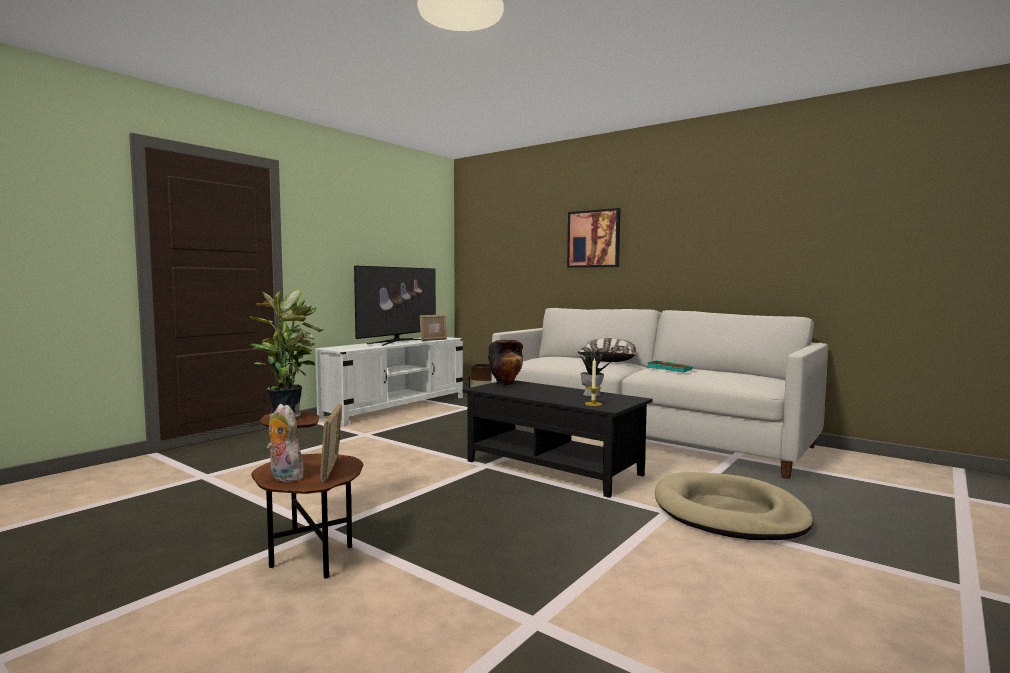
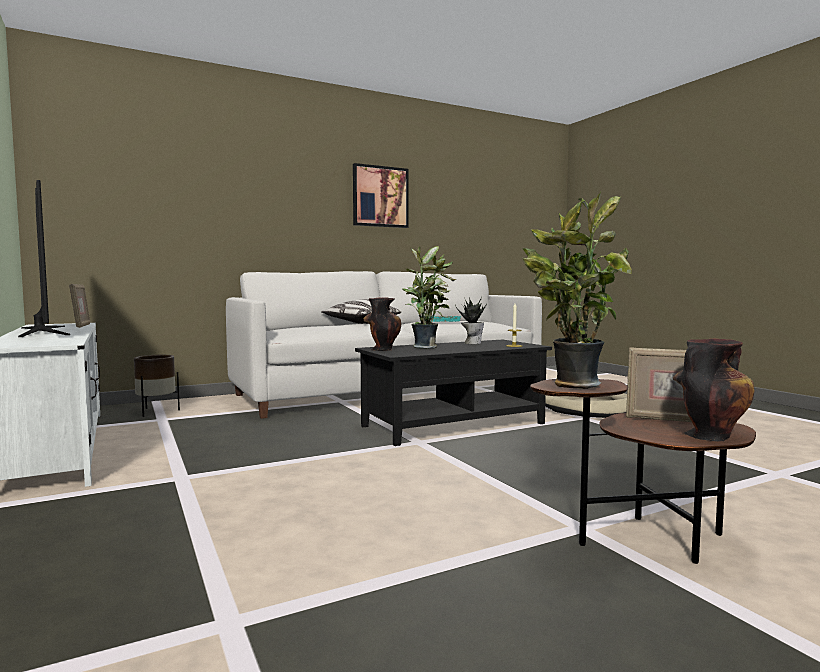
camera: 65 degrees left, 0 degrees up
(283, 477) = (709, 435): plush toy -> vase
(536, 389) = (426, 347): none -> potted plant
(594, 239) = (278, 194): picture -> picture (380, 196)

